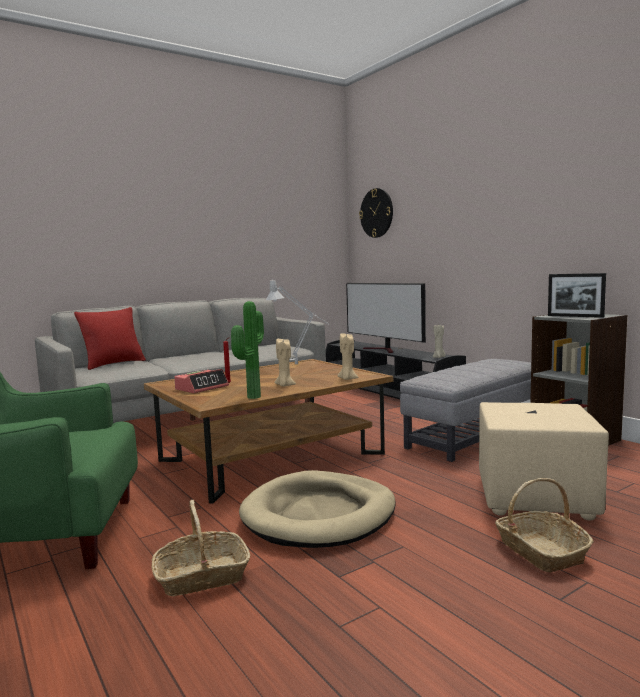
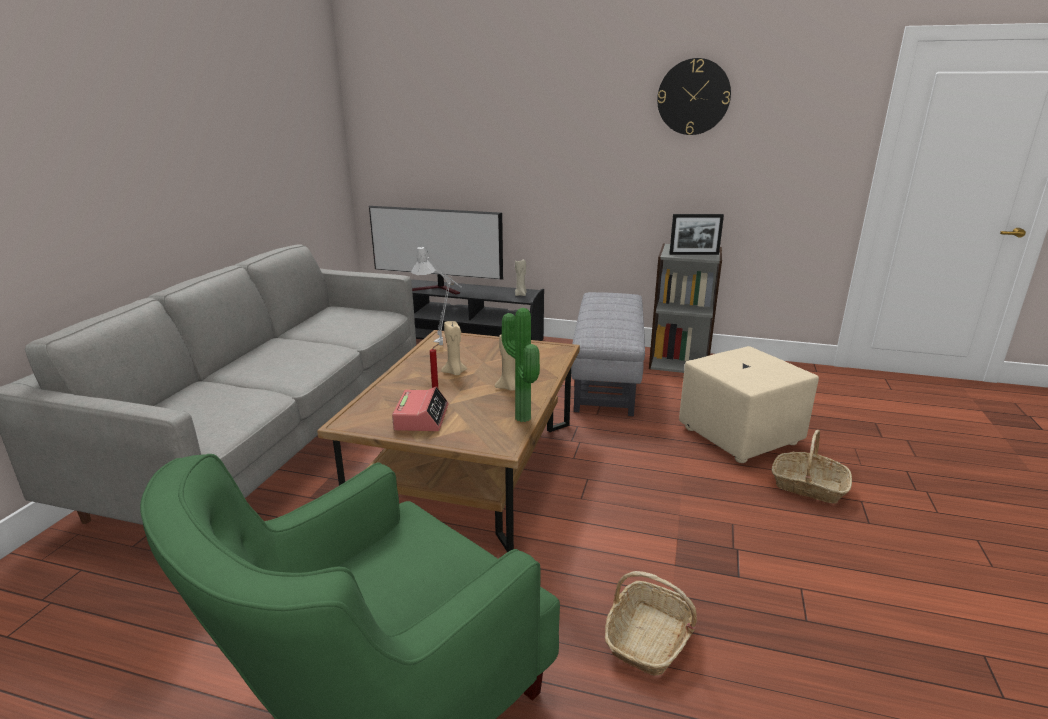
camera: 40 degrees left, 15 degrees up
(114, 364) = (174, 402): red pillow -> none
(319, 515) = (628, 520): beige dog bed -> none
(347, 379) = (550, 360): beige candle -> beige candle (454, 373)
(376, 213) = (398, 111): wall clock -> wall clock (693, 97)

